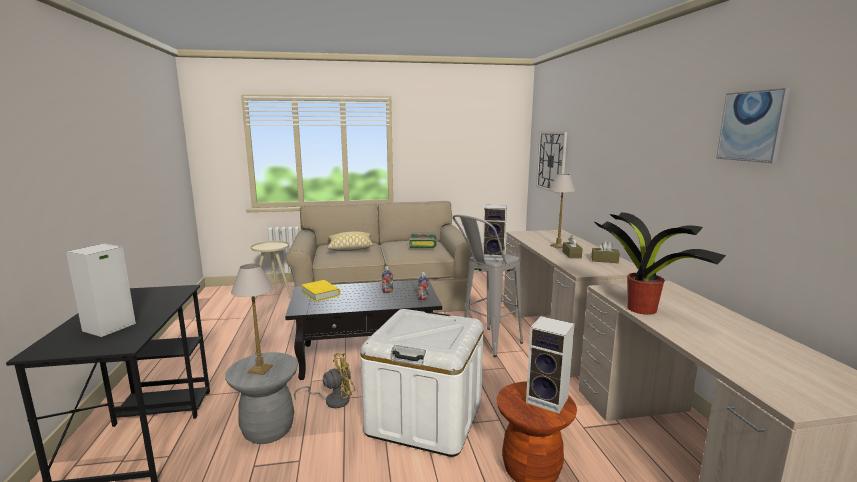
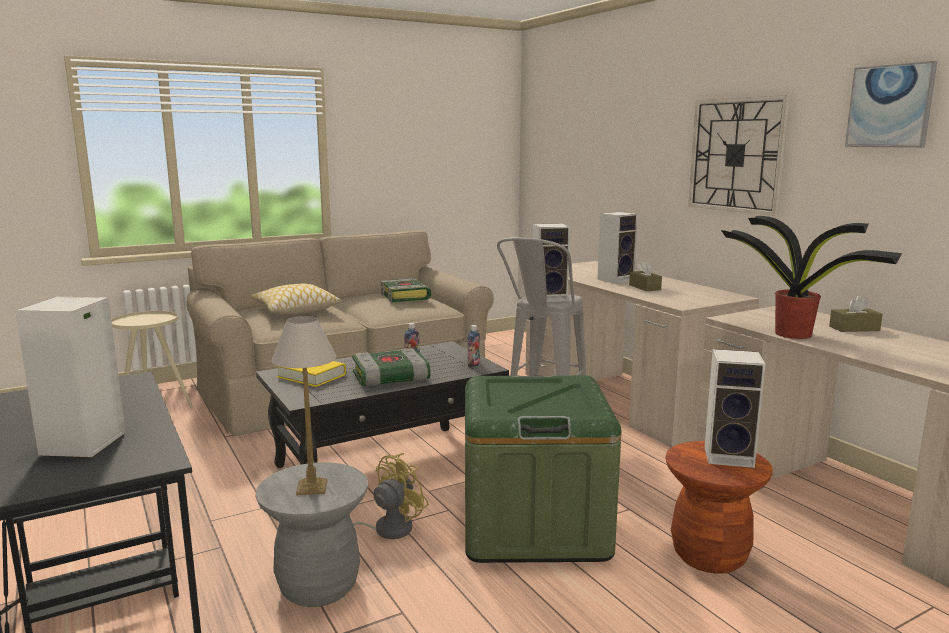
camera: 20 degrees left, 0 degrees up
(362, 301) = (389, 378): none -> book
(425, 417) = (534, 525): white storage box -> green storage box
(551, 161) = (565, 167): wall clock -> wall clock (736, 155)
(558, 246) = (616, 279): table lamp -> speaker
(604, 260) = (690, 290): brown tissue box -> brown tissue box (854, 328)

